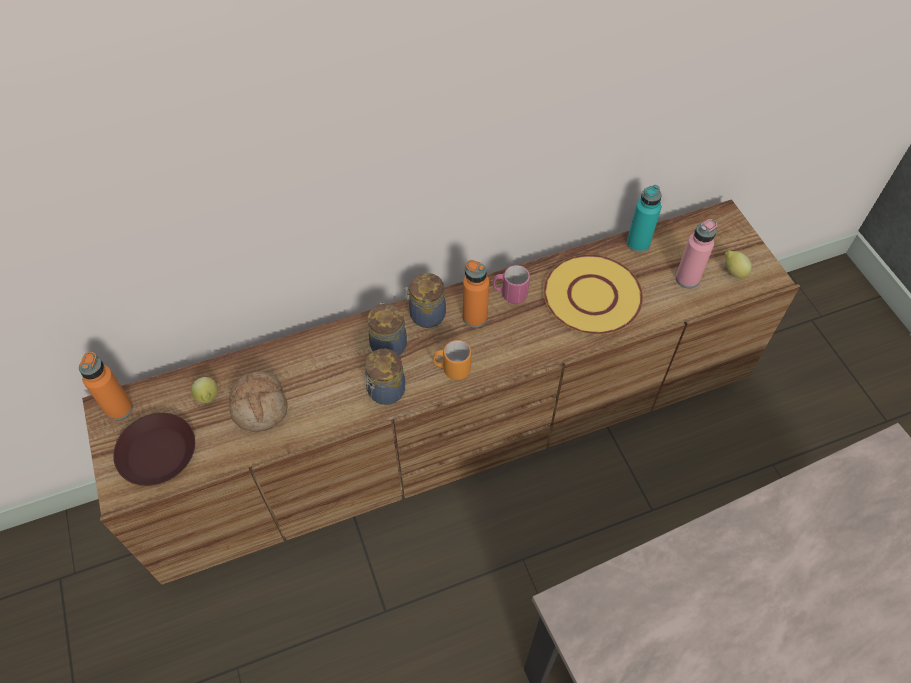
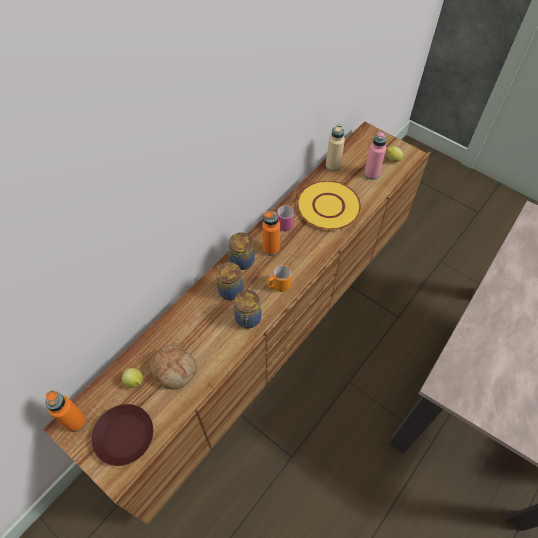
camera: 30 degrees left, 0 degrees up
(638, 243) = (333, 166): turquoise bottle -> beige bottle

